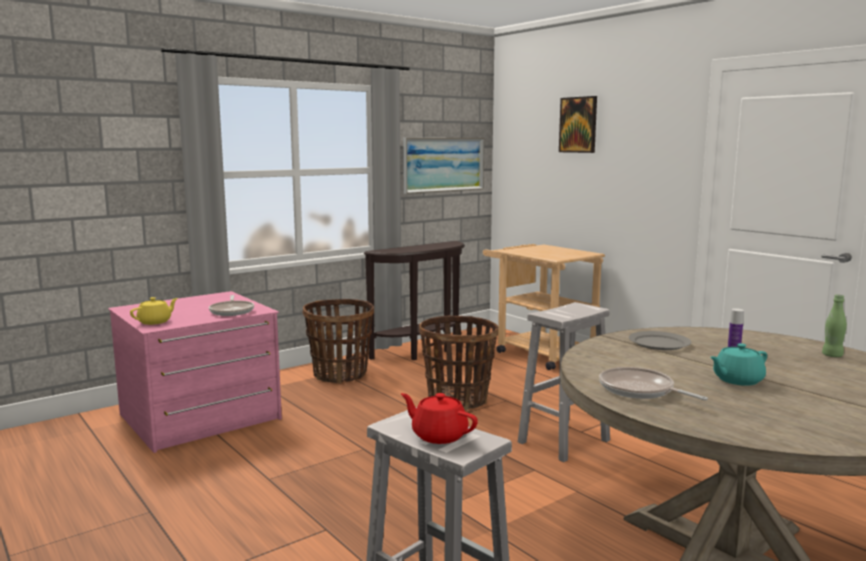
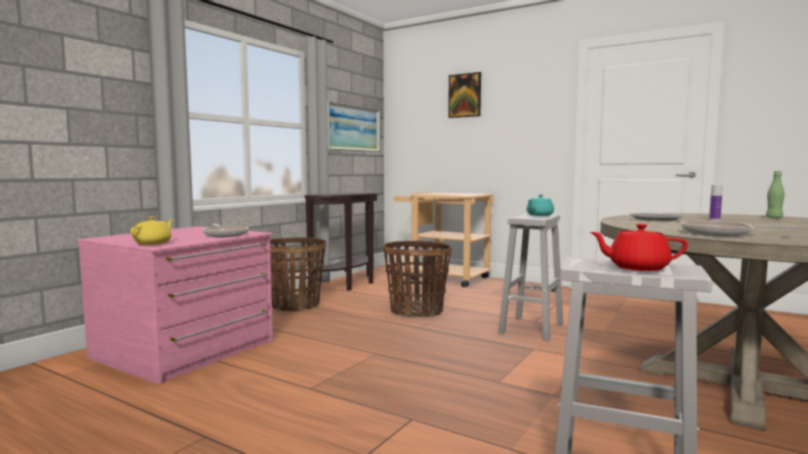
camera: 20 degrees left, 5 degrees down
(737, 380) = (761, 227): turquoise teapot -> turquoise teapot (539, 215)

